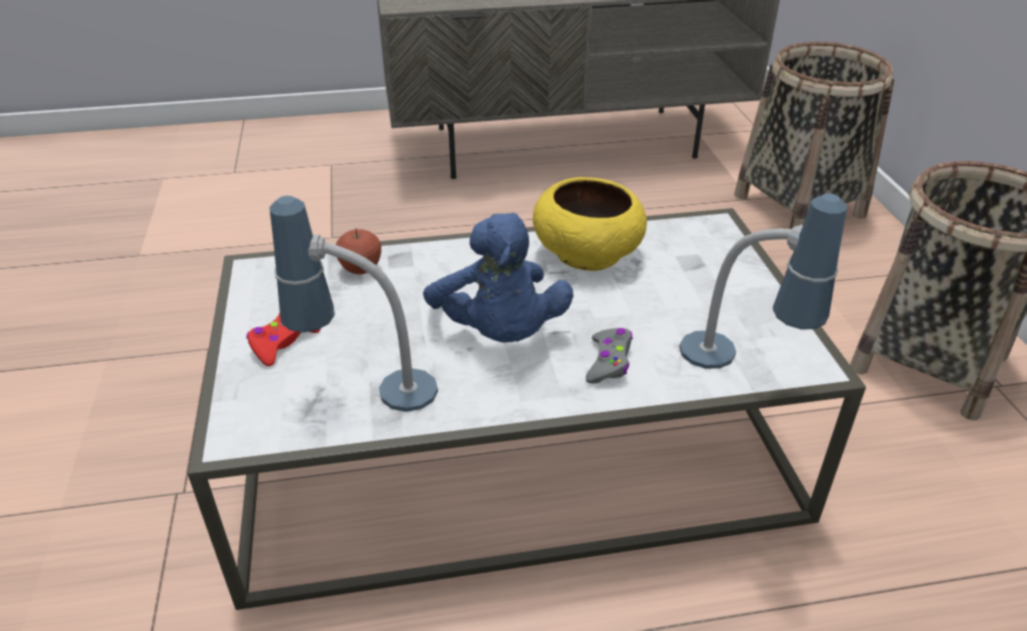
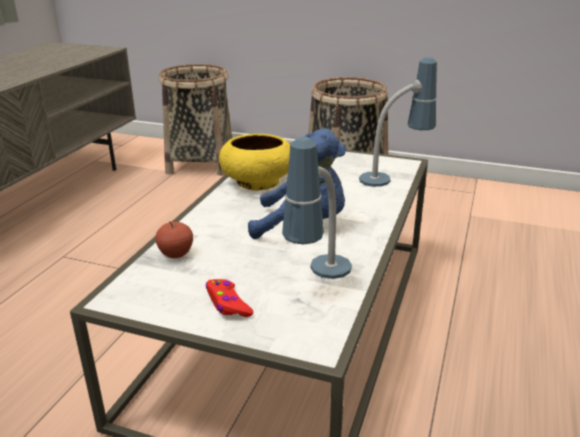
camera: 60 degrees left, 10 degrees down
(609, 362) = (360, 204): grey game controller -> none

